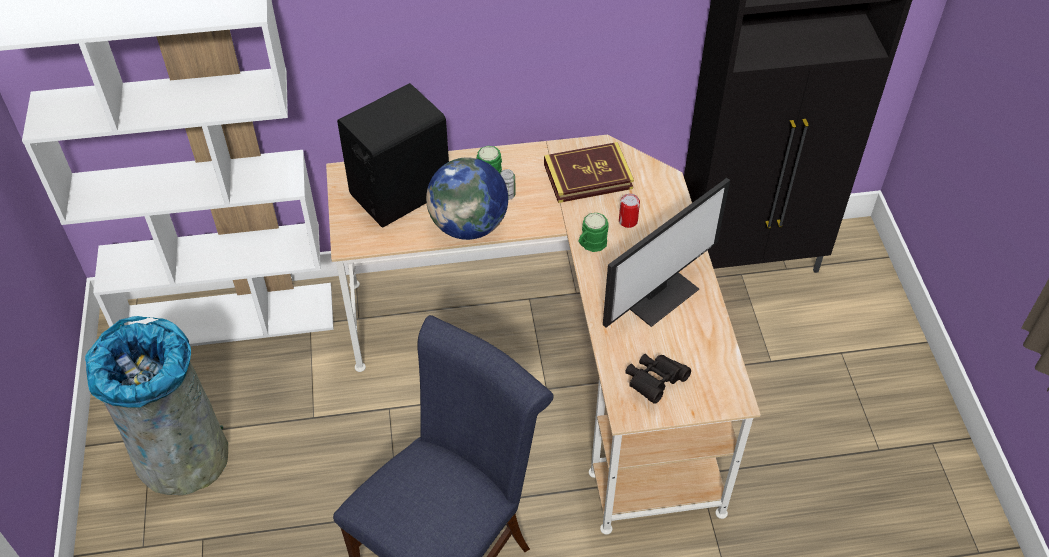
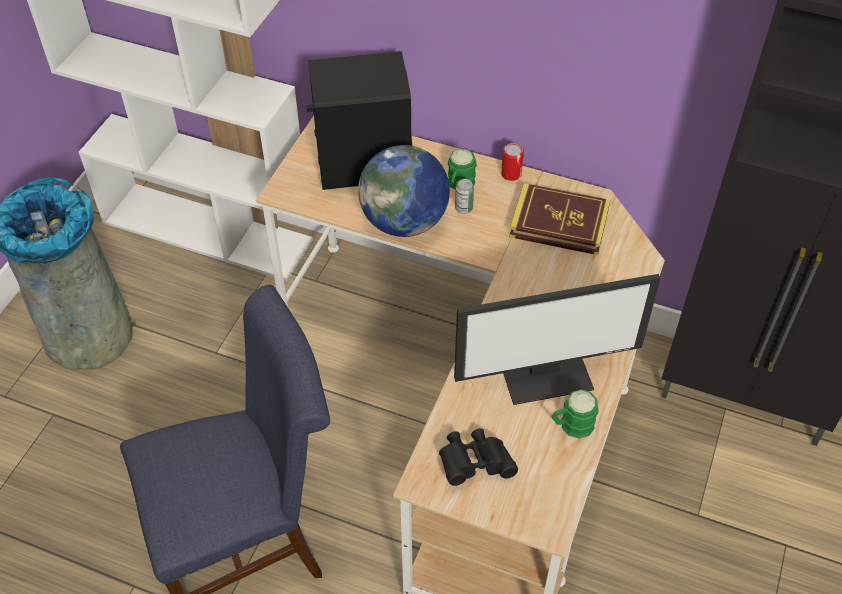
camera: 30 degrees right, 0 degrees up
(590, 244) = (511, 293): green mug -> green mug (571, 425)
(628, 221) = (568, 286): can -> can (511, 174)

